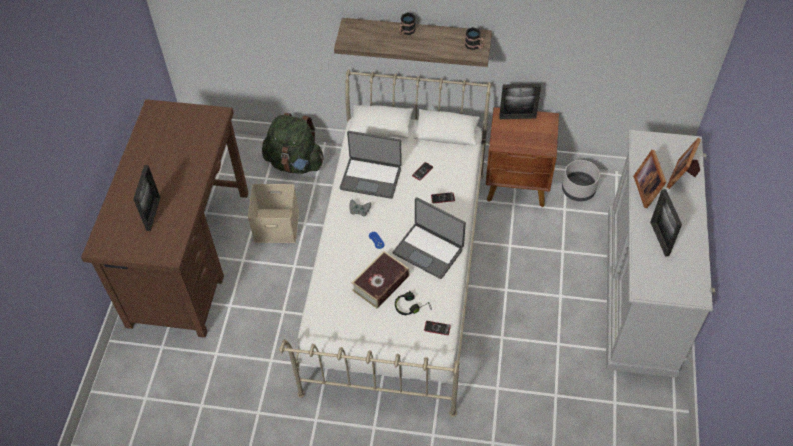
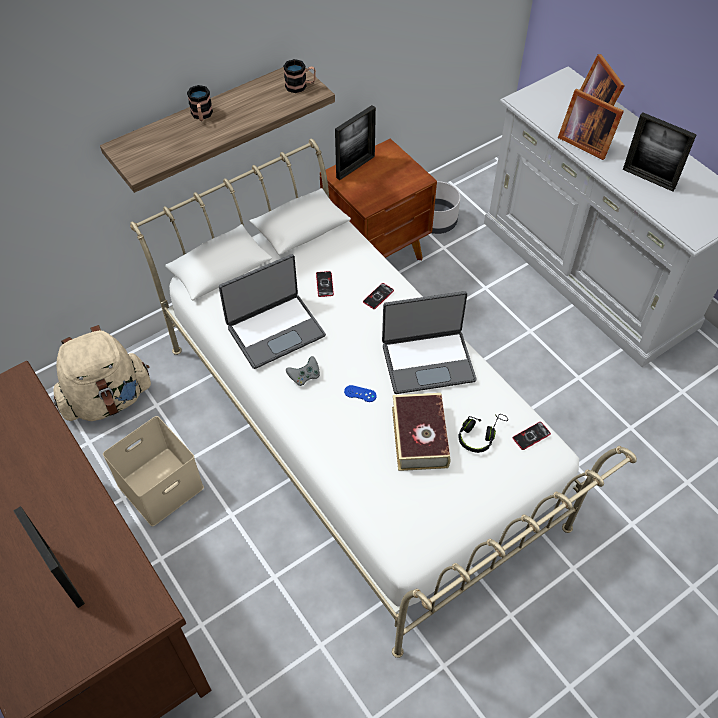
camera: 45 degrees left, 0 degrees up
(295, 163) = (108, 399): green backpack -> beige backpack

